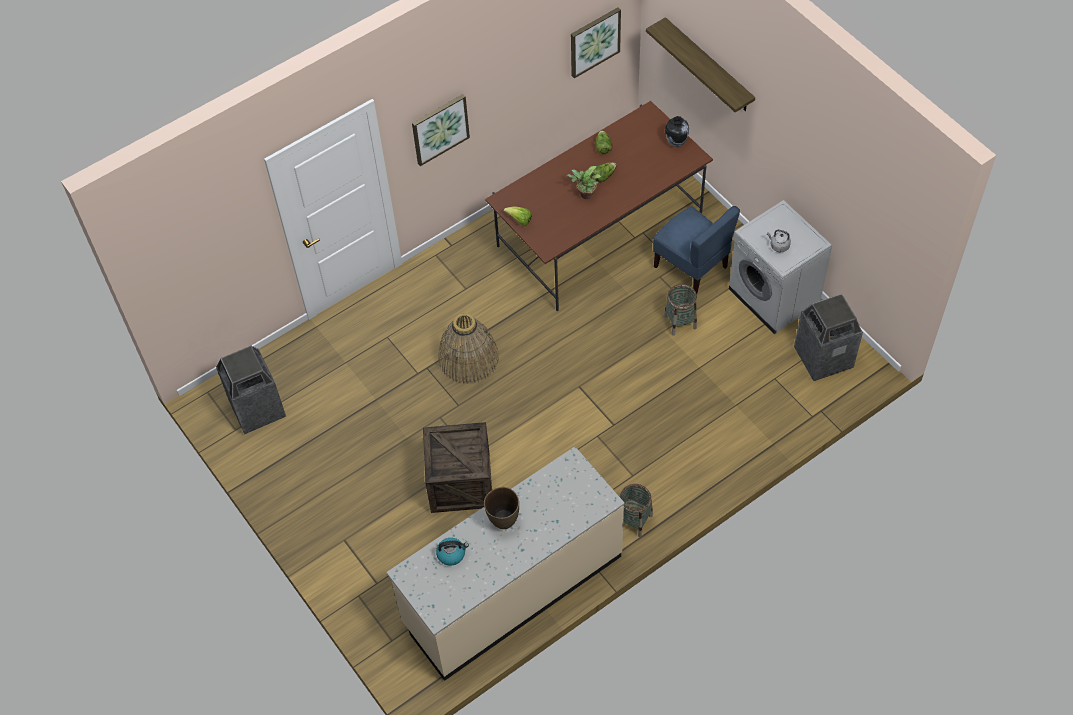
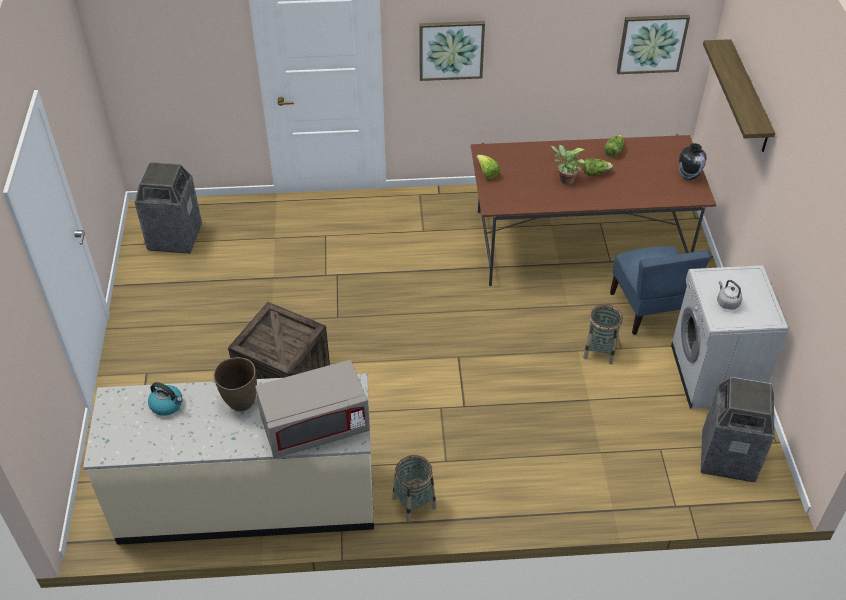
camera: 30 degrees right, 10 degrees down
(468, 358) = (379, 284): basket -> none
(572, 508) = (315, 427): none -> grey microwave

